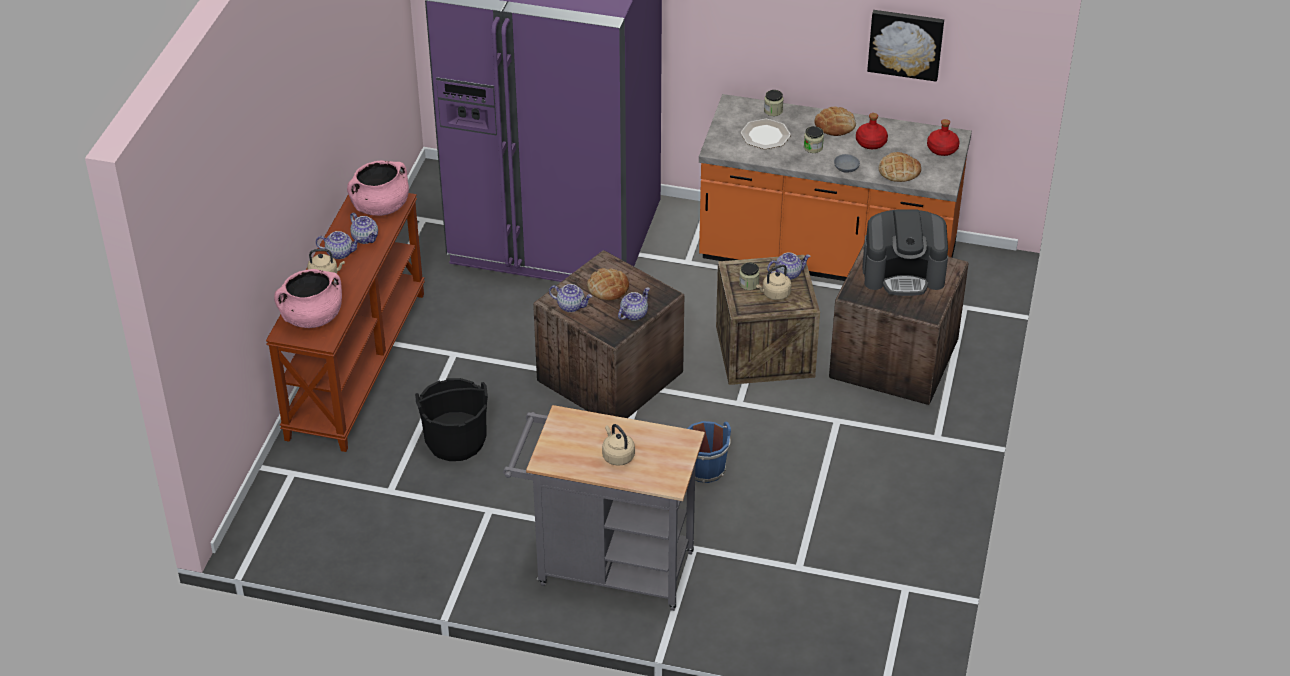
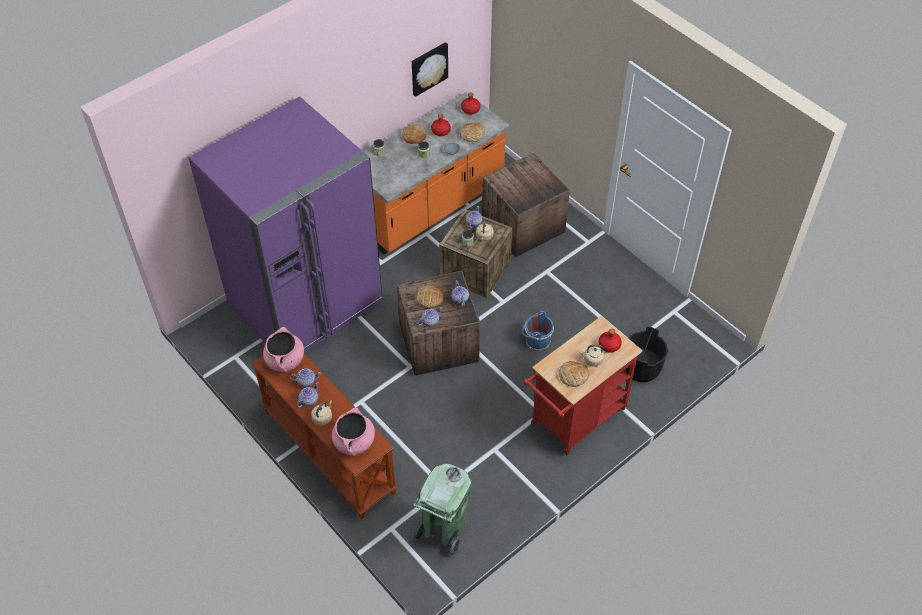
camera: 55 degrees left, 10 degrees up
(327, 521) = (443, 530): none -> green trash can
(455, 441) = (430, 437): black bucket -> black bucket (641, 367)
(574, 449) = (573, 375): none -> bread
(606, 567) = (574, 420): grey cart -> red cart
(659, 462) = (609, 345): none -> red bottle
(765, 135) = (395, 166): plate -> none
(903, 273) = (521, 180): coffee machine -> none

